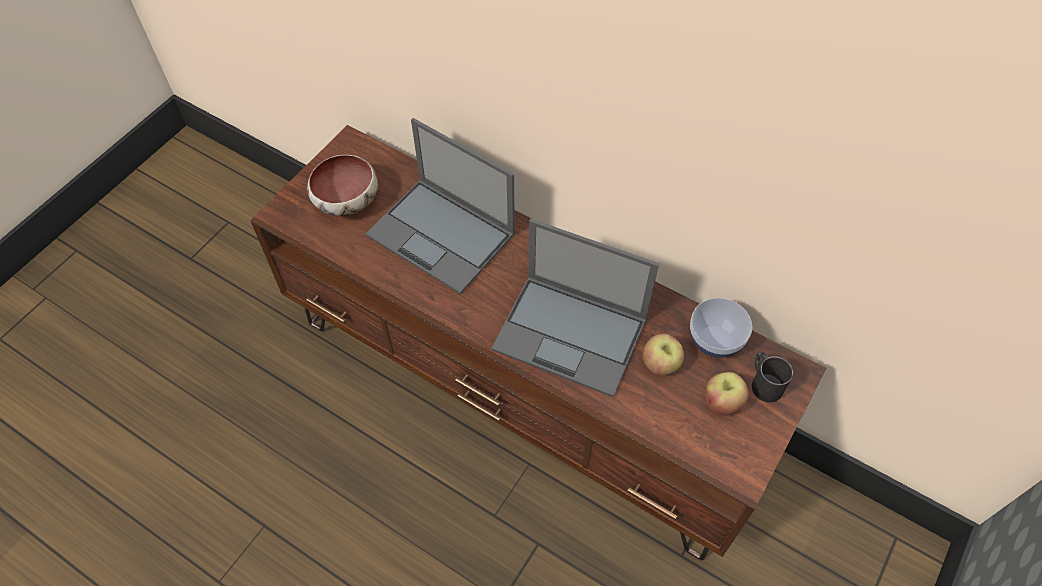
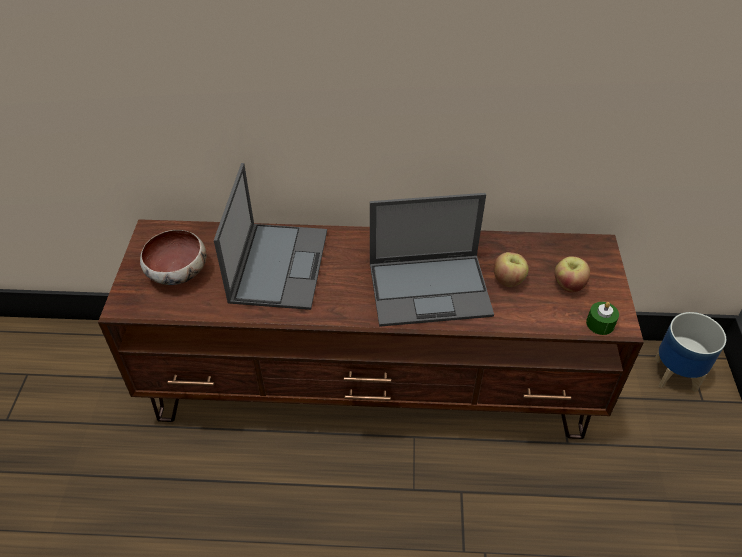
camera: 30 degrees left, 10 degrees down
(442, 235) = (279, 264): laptop -> laptop turned 90 degrees counterclockwise
(715, 341) = (532, 249): bowl -> none
(722, 463) = (600, 324): none -> green candle
(764, 382) = (584, 260): black mug -> none
(863, 549) = (676, 375): none -> planter

